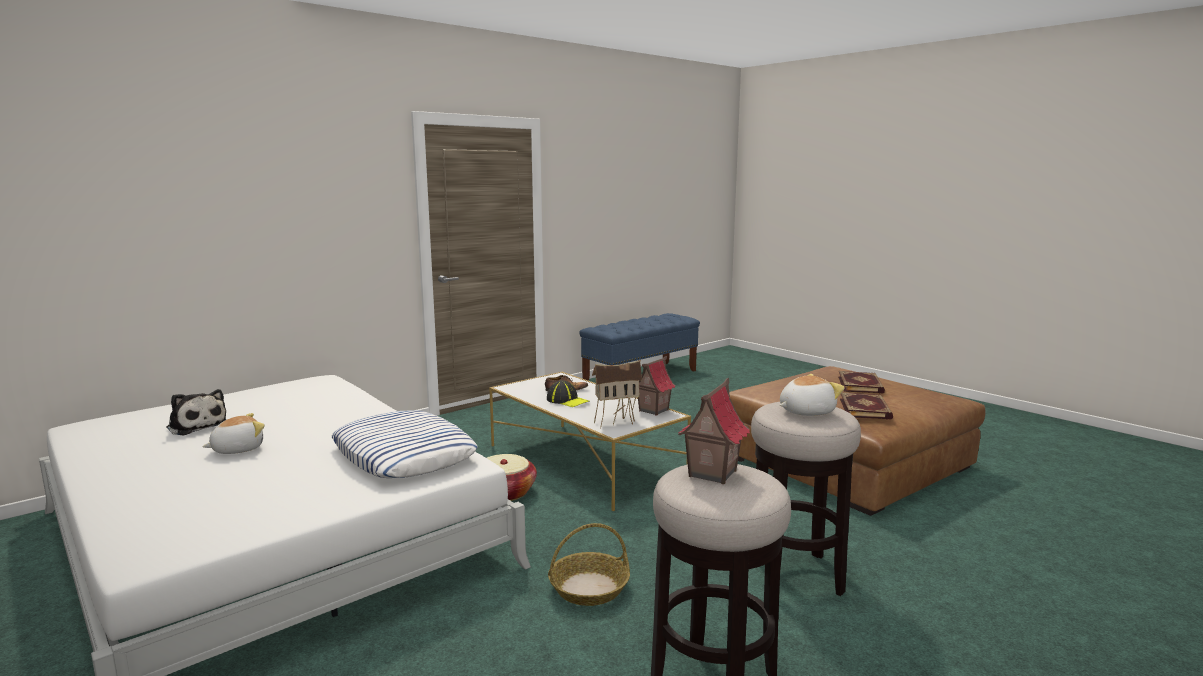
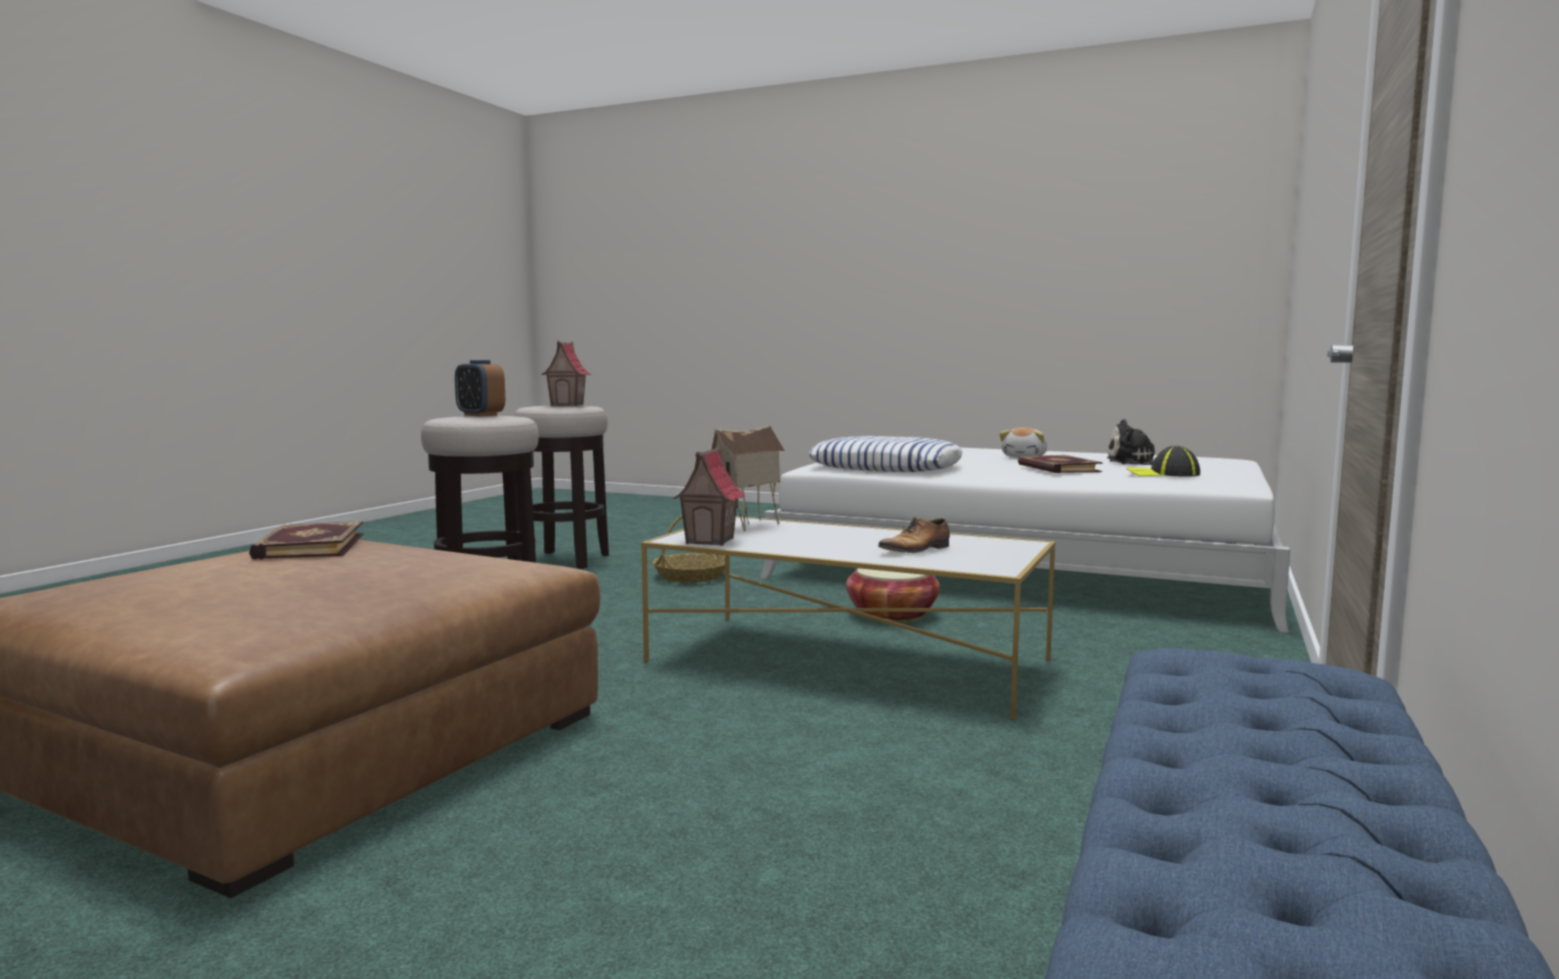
camera: 155 degrees right, 5 degrees down
(568, 401) = (873, 538): cap -> cap (1163, 474)
(805, 411) = (480, 415): plush toy -> alarm clock
(861, 385) = (241, 585): book -> book (1057, 468)

